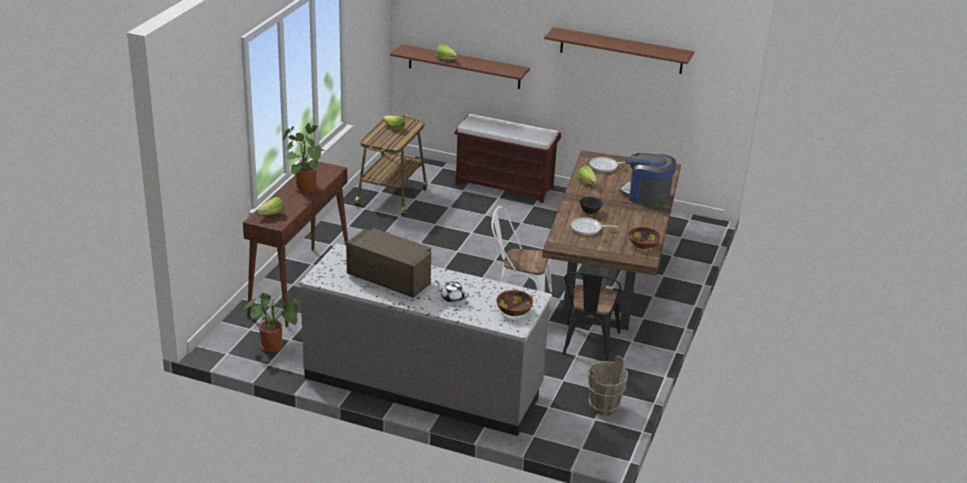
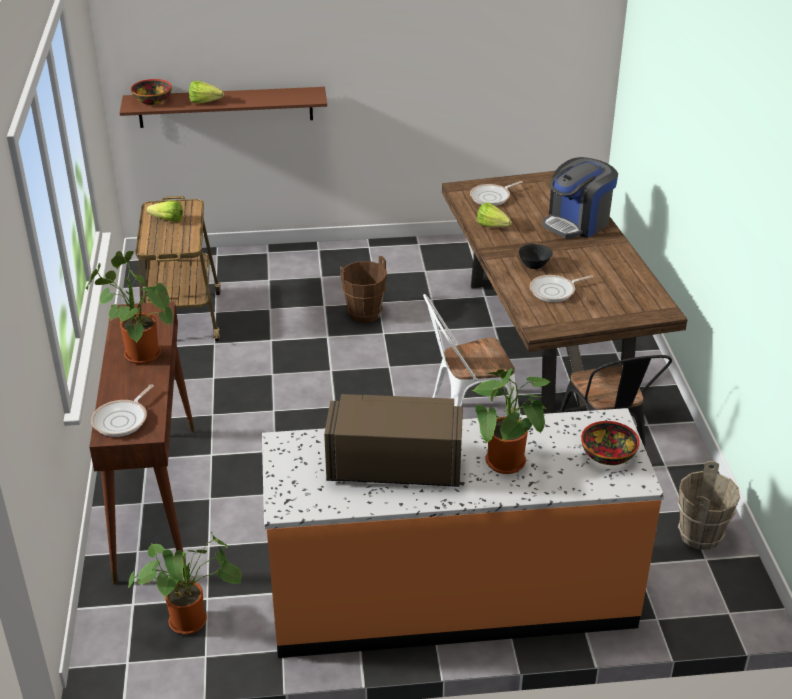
camera: 25 degrees left, 5 degrees up
(269, 215) = (122, 420): lettuce -> frying pan
(423, 384) = (451, 596): grey counter -> orange counter
(452, 298) = (508, 465): white teapot -> potted plant
(505, 186) = (317, 257): brown bench -> none
(506, 226) = (364, 314): none -> brown bucket
(621, 50) = (454, 34): brown shelf -> none
(643, 244) = (640, 292): bowl -> bowl (153, 100)
(646, 196) = (577, 223): coffee machine -> coffee machine turned 45 degrees counterclockwise

